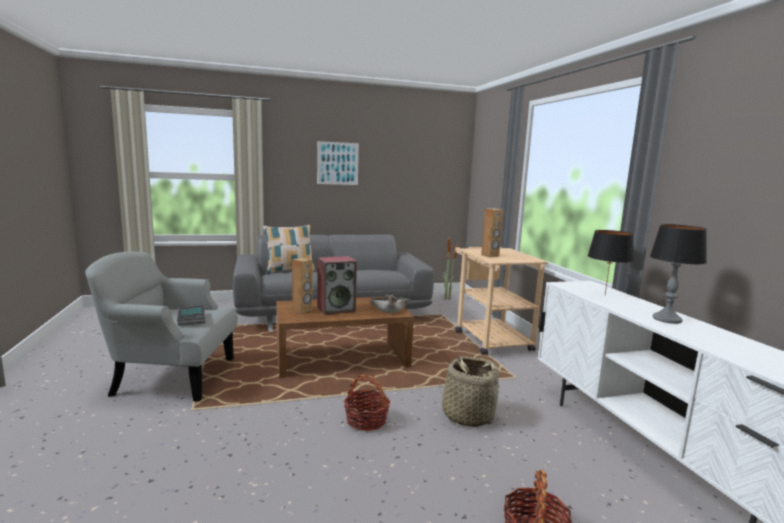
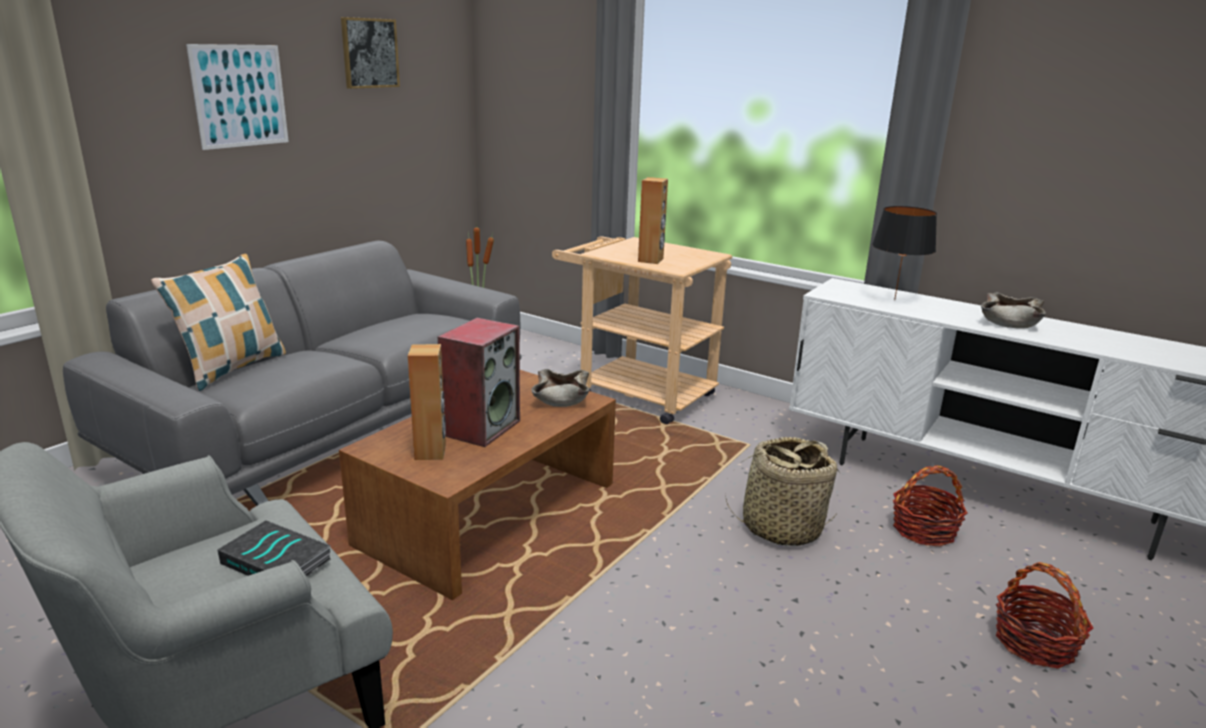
camera: 40 degrees left, 10 degrees up
(366, 420) = (689, 602): basket -> basket (924, 530)
(407, 149) = (370, 53): none -> picture
(667, 319) = (1008, 322): table lamp -> beige bowl

